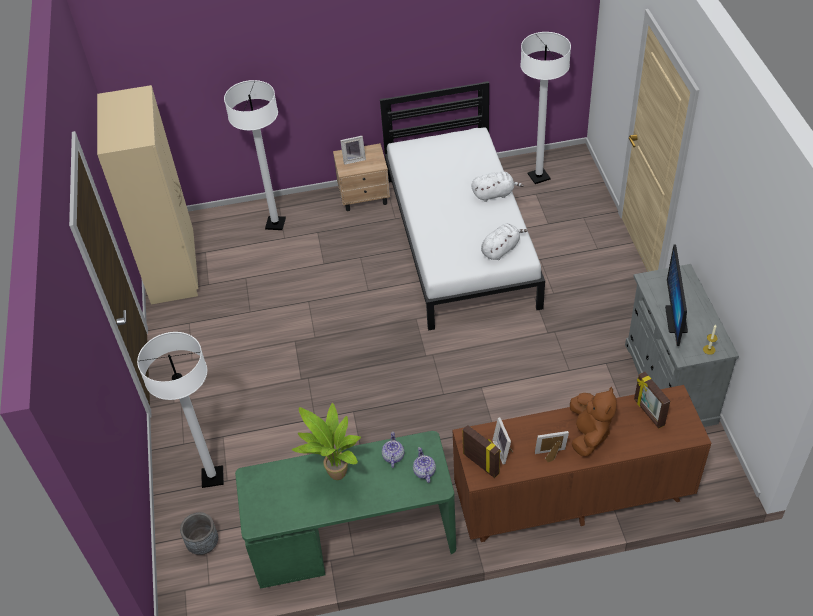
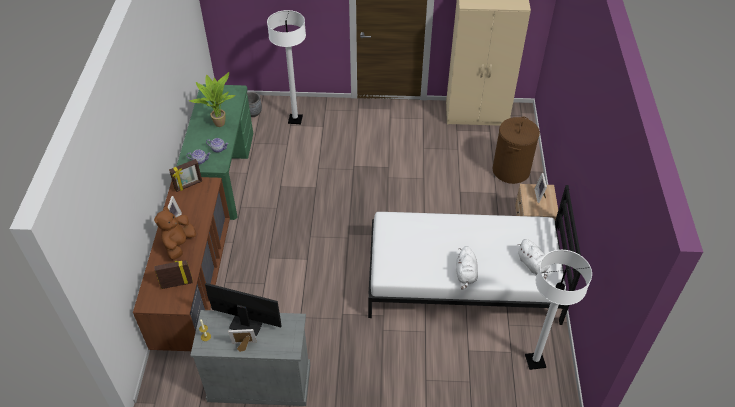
camera: 100 degrees right, 0 degrees up
(275, 224) = (511, 170): white floor lamp -> brown laundry basket
(501, 249) = (397, 263): white plush toy -> white plush toy (533, 265)
(504, 450) = (191, 198): picture frame -> picture frame (244, 346)
(589, 434) = (179, 244): brown plush toy -> brown plush toy turned 90 degrees clockwise

